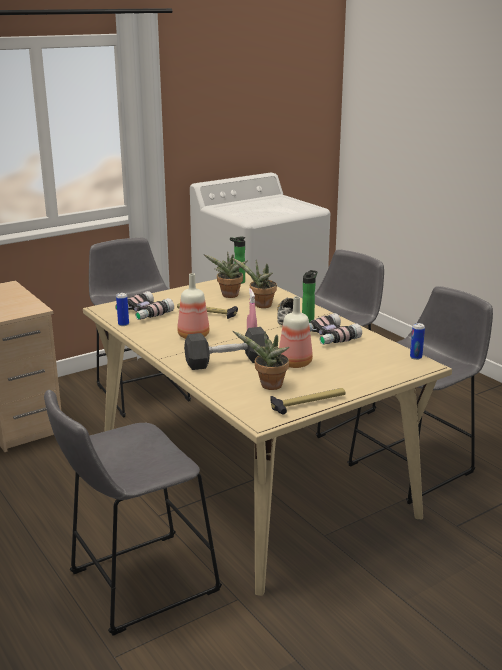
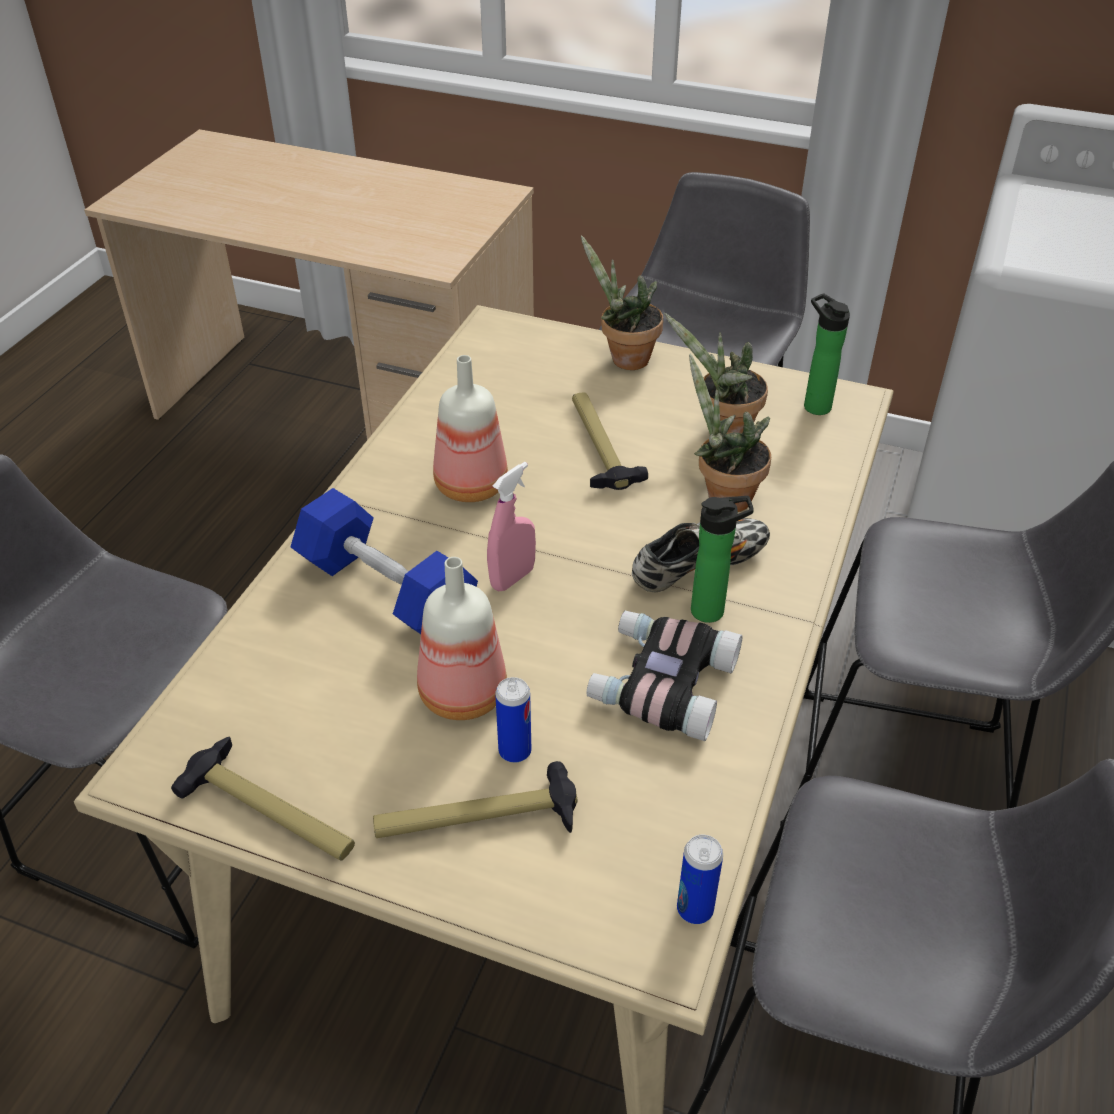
camera: 55 degrees right, 20 degrees up
(123, 324) = (444, 381): can -> can (515, 751)
(143, 313) = (518, 375): binoculars -> none
(227, 362) = (386, 590): grey dumbbell -> blue dumbbell
(269, 386) = (313, 708): potted plant -> potted plant (624, 359)
(350, 375) = (477, 819): none -> hammer

